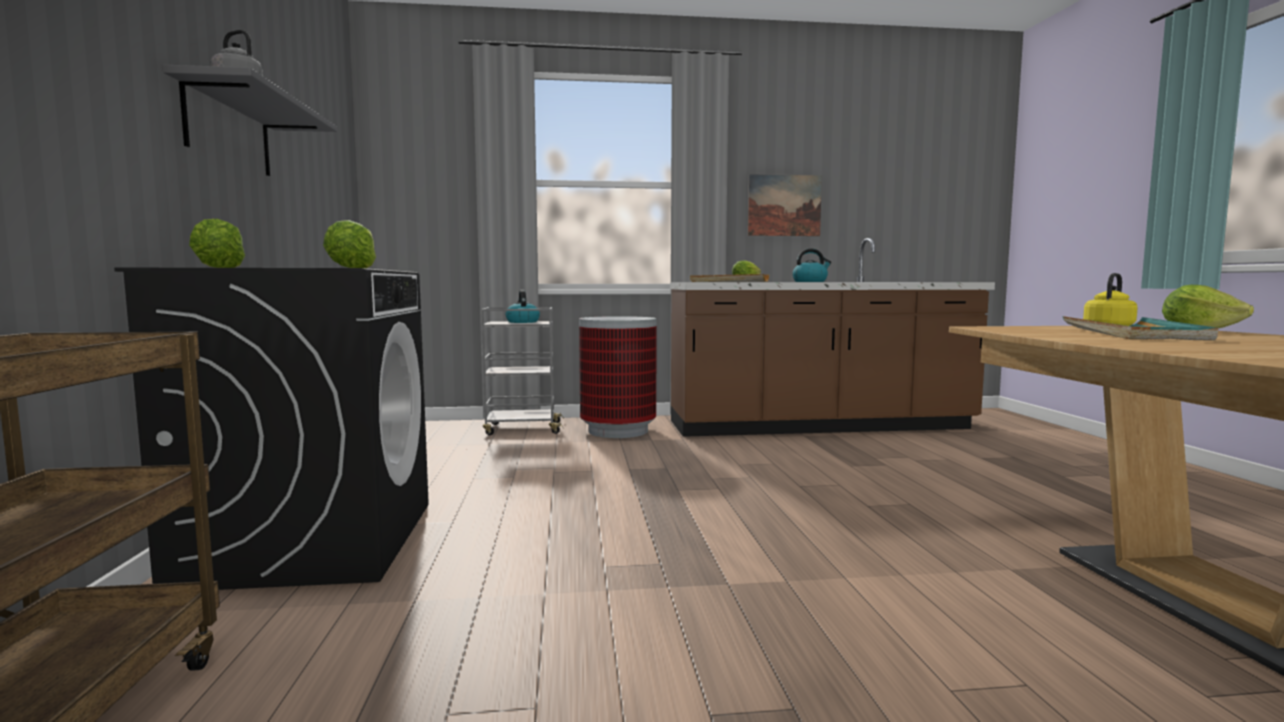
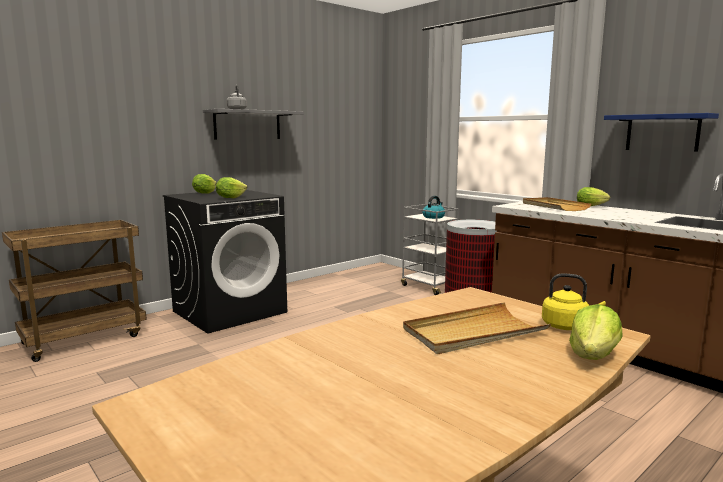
camera: 55 degrees right, 5 degrees up
(784, 205) = (662, 132): picture -> blue shelf
(810, 281) = (619, 215): kettle -> none
(1133, 334) = (473, 333): turquoise tray -> beige tray

